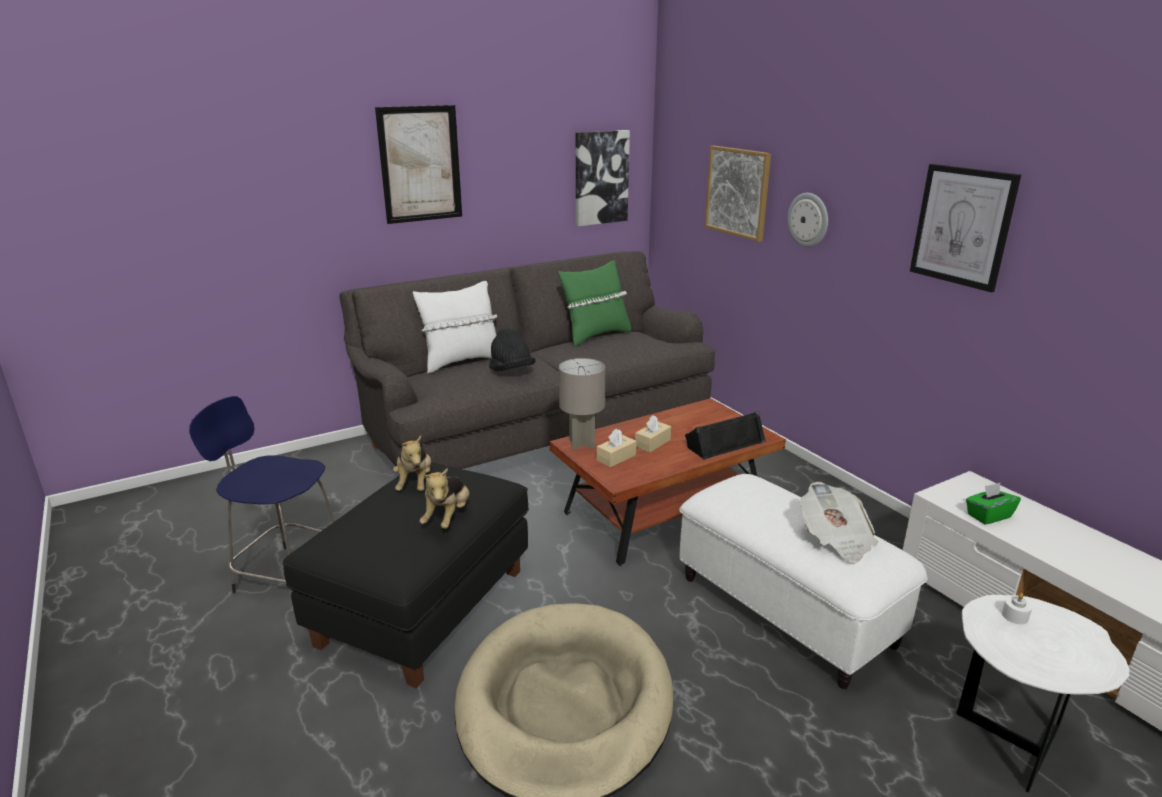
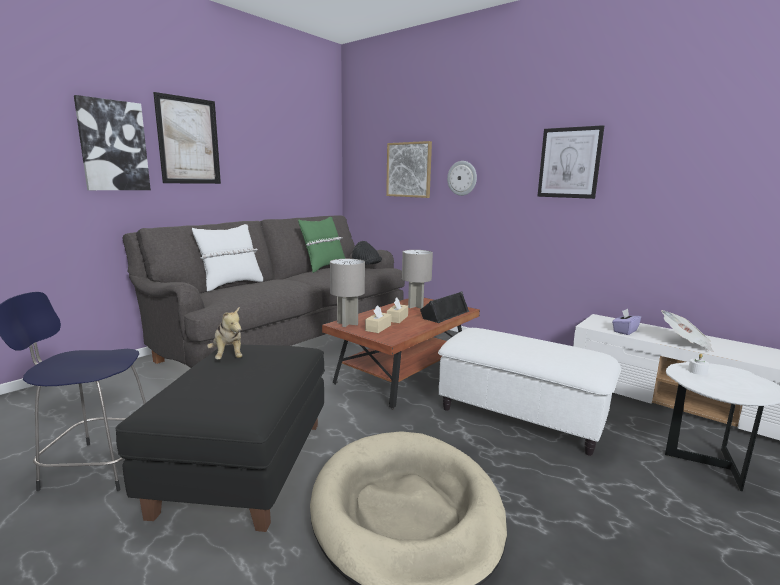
camera: 20 degrees left, 10 degrees down
(448, 517) = (273, 371): plush toy -> none
(511, 371) = (276, 284): black hat -> black hat (365, 268)
(600, 177) = (312, 168): picture -> picture (113, 146)
(694, 421) = (415, 306): none -> grey table lamp
(836, 540) = (560, 350): newspaper -> newspaper (685, 343)
(988, 516) = (624, 331): green tissue box -> purple tissue box

